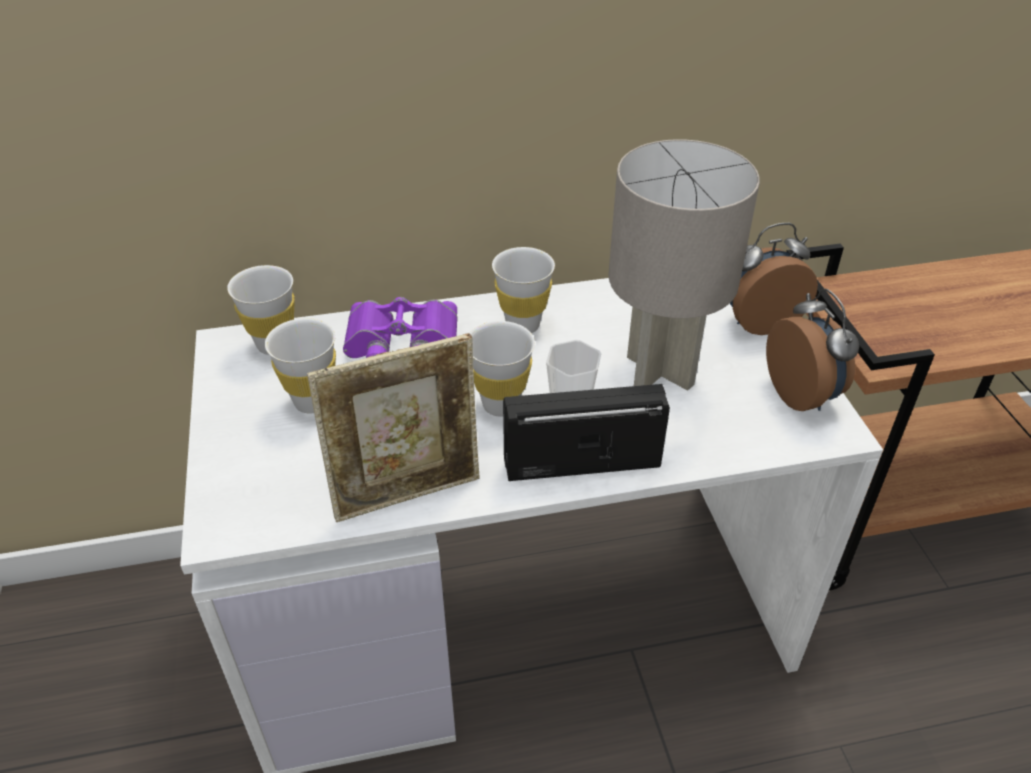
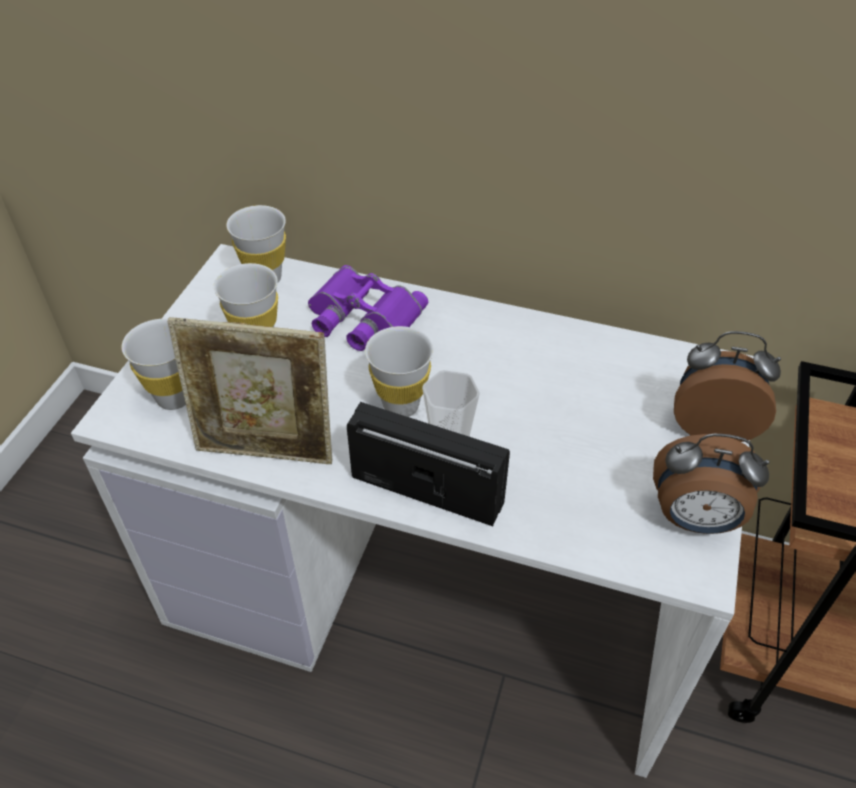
camera: 30 degrees right, 5 degrees up
(523, 325) = (478, 339): white cup -> white cup (174, 397)
(661, 371) = (570, 434): grey table lamp -> none
(803, 395) = (694, 519): alarm clock -> alarm clock turned 90 degrees clockwise

